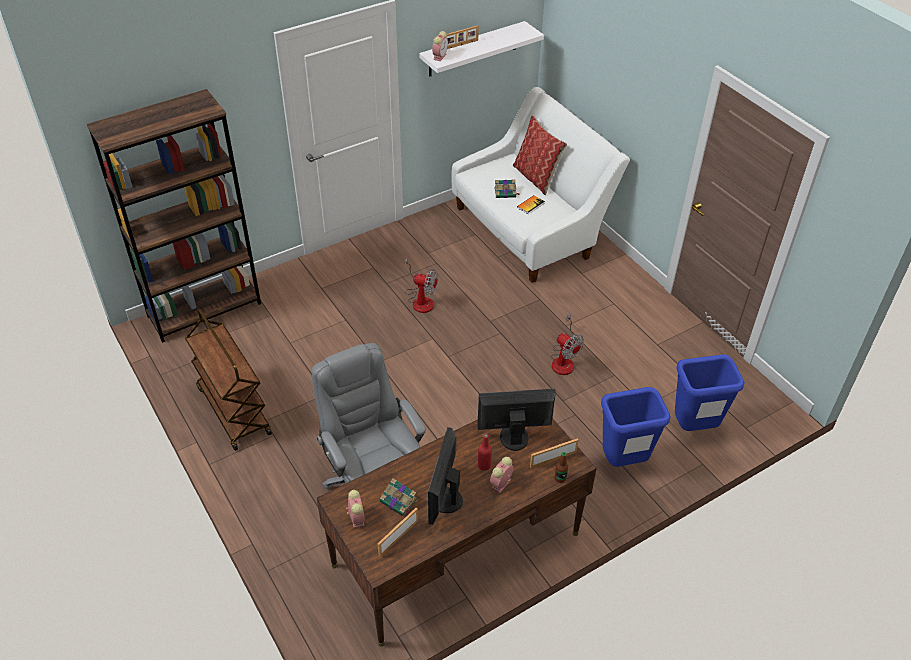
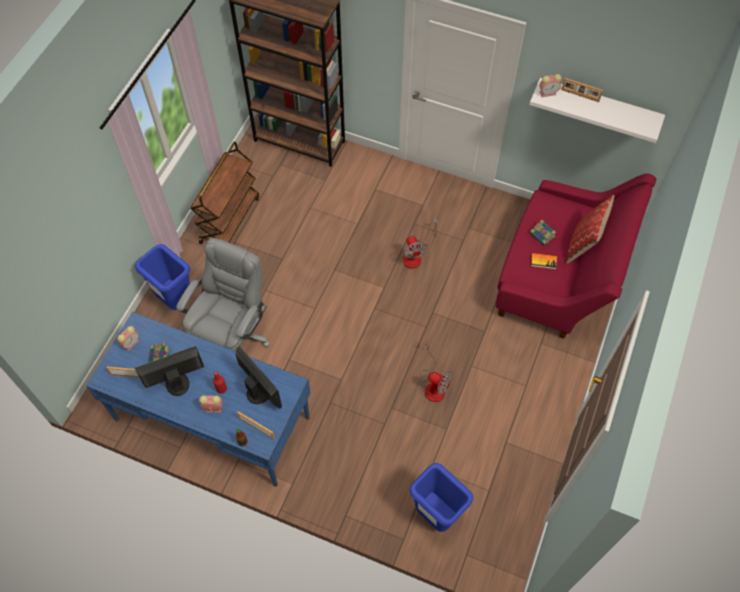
camera: 55 degrees right, 15 degrees up
(457, 549) = (212, 418): brown desk -> blue desk
(529, 229) = (559, 277): white sofa -> red sofa
(563, 360) = (433, 385): fan -> fan turned 75 degrees counterclockwise
(623, 462) = (363, 481): blue trash can -> blue trash can (175, 300)

